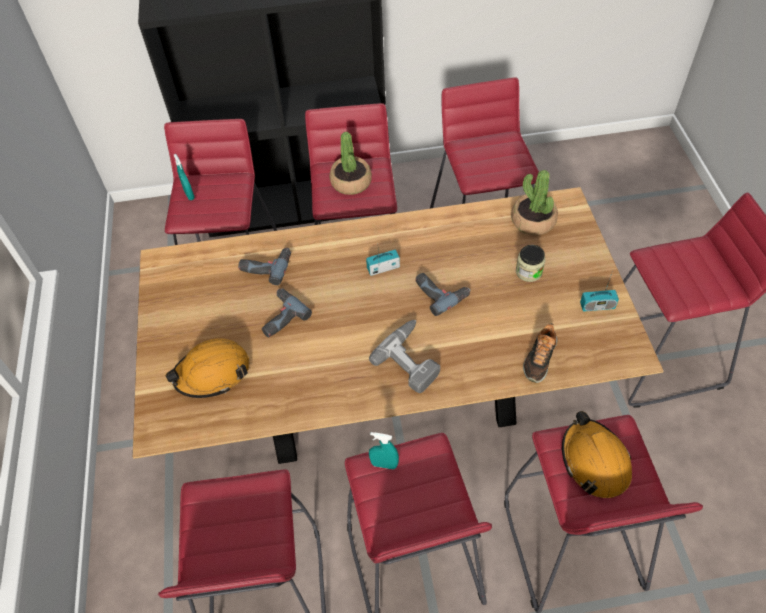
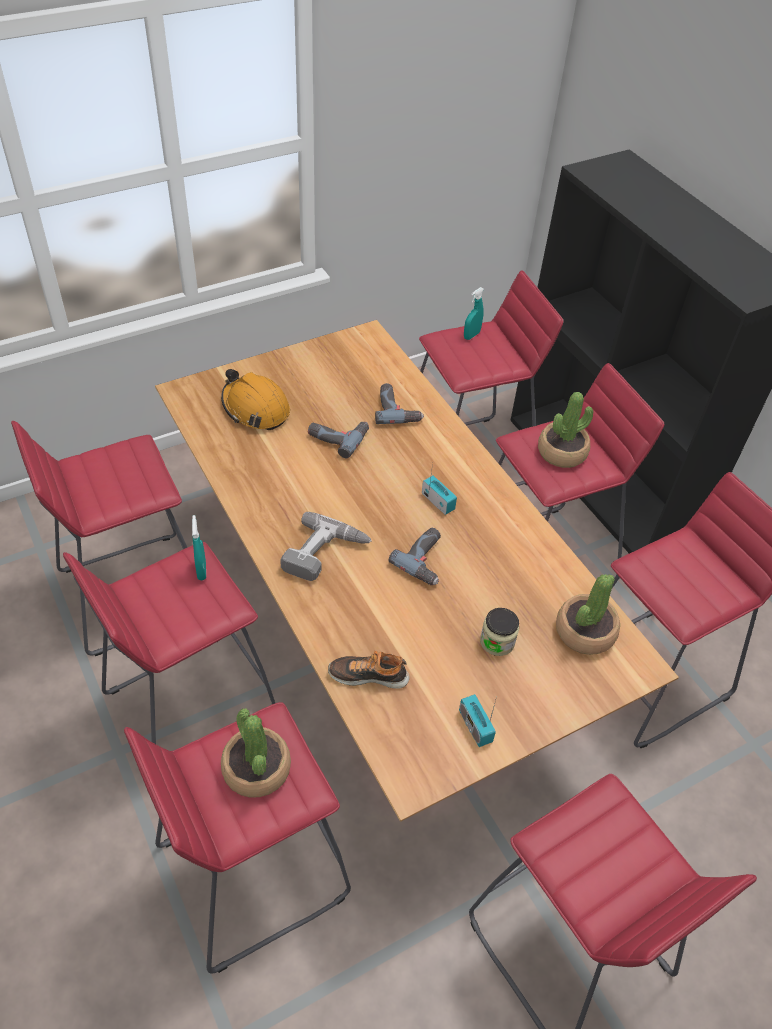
camera: 65 degrees right, 5 degrees down
(594, 461) = (256, 768): orange hard hat -> potted plant

